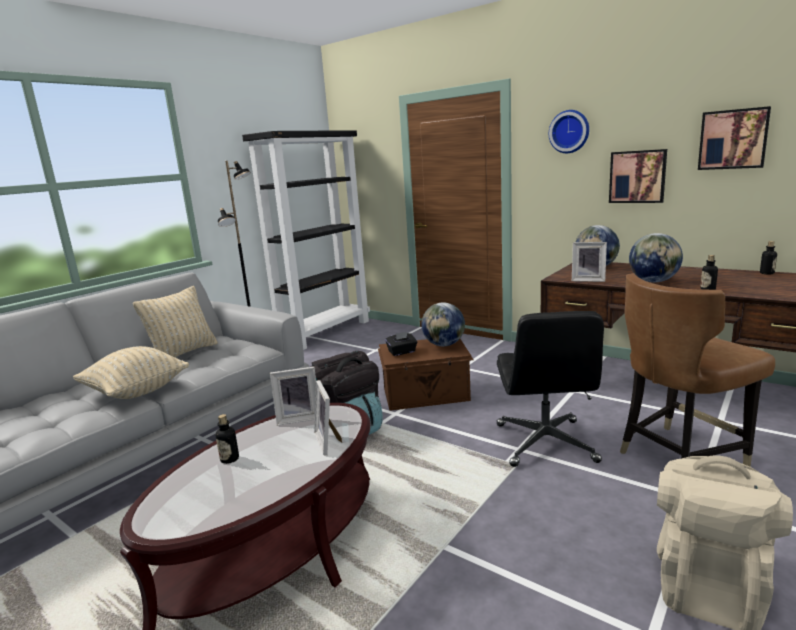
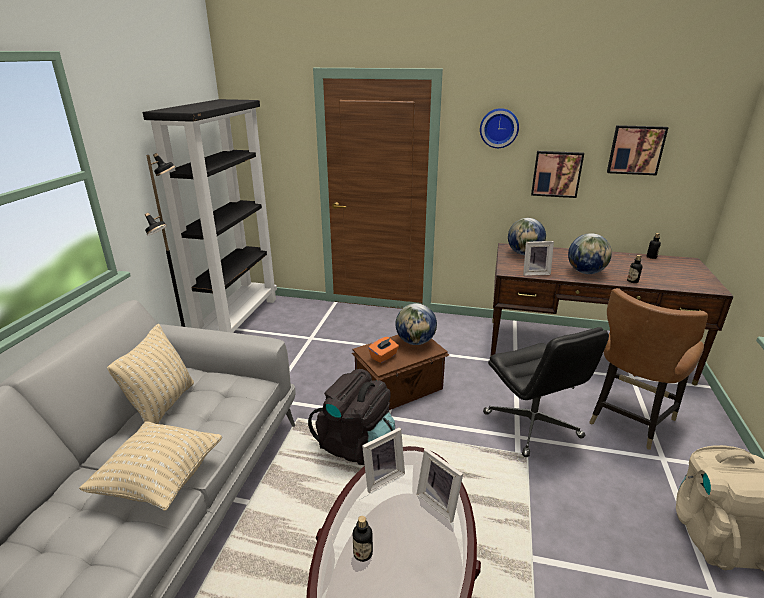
camera: 25 degrees left, 10 degrees up
(402, 352) = (383, 356): black tissue box -> orange tissue box

